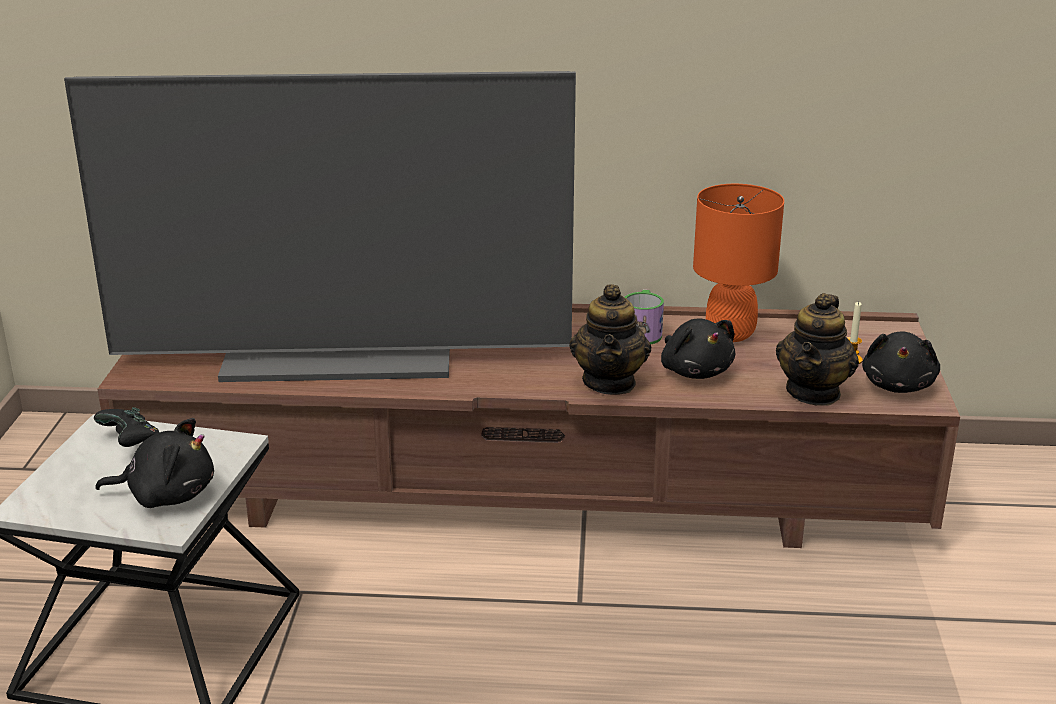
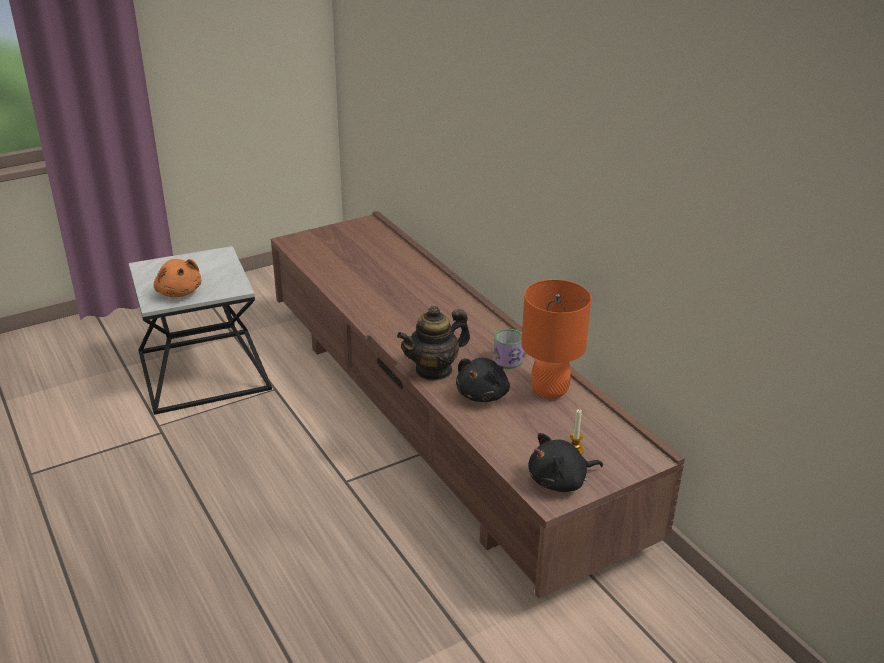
camera: 55 degrees right, 5 degrees up
(131, 442) = (215, 265): black game controller -> none
(167, 495) = (179, 292): black plush toy -> orange plush toy
(342, 354) = (372, 280): television -> none
(814, 392) = (508, 448): teapot -> none

